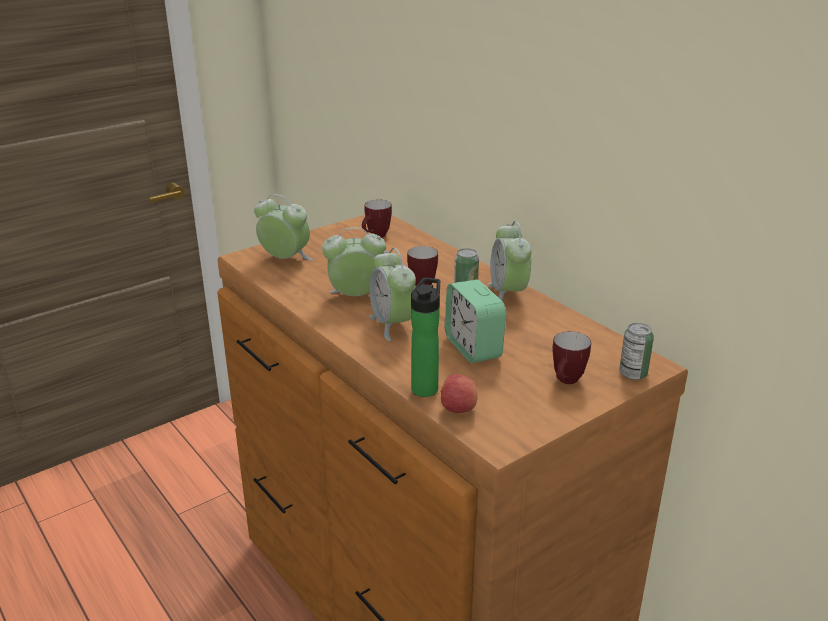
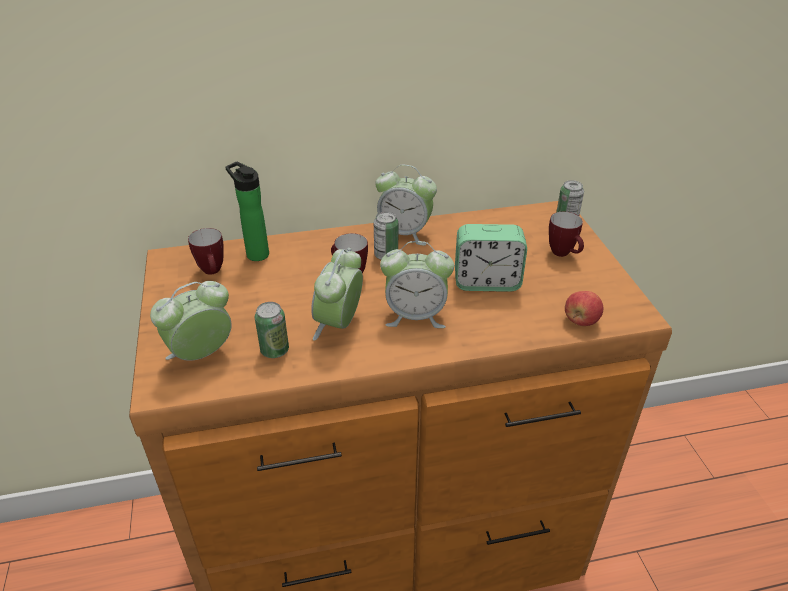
camera: 65 degrees left, 10 degrees up
(307, 281) = (274, 350): none -> can
(425, 387) = (539, 328): bottle -> bottle (255, 253)

